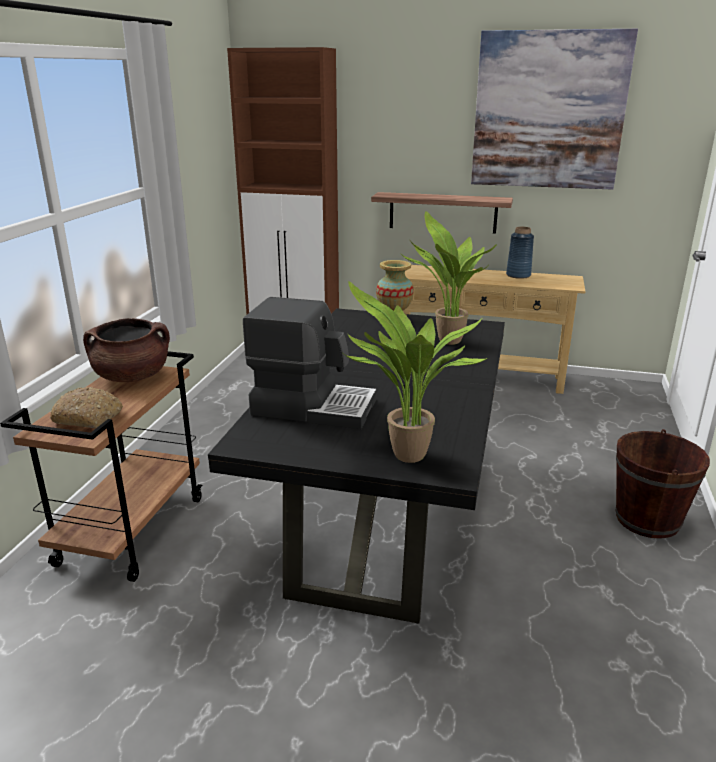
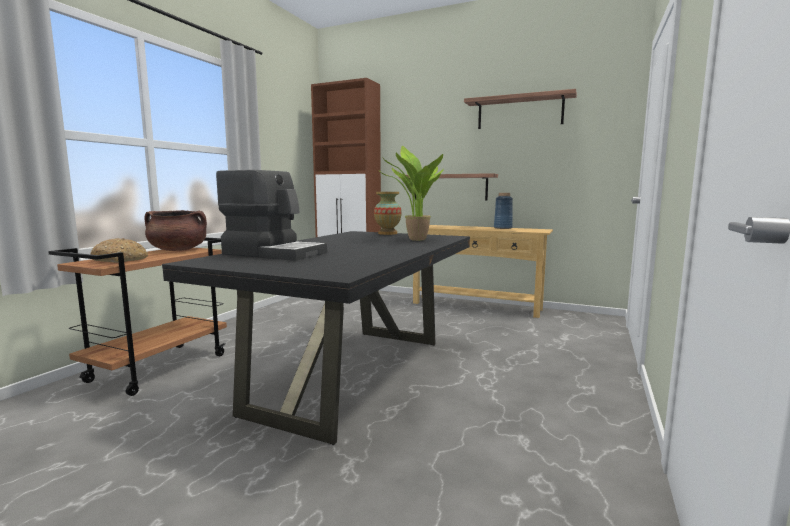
camera: 10 degrees right, 15 degrees down
(405, 458) = (311, 270): potted plant -> none
(548, 111) = (519, 112): picture -> shelf
(647, 519) = (583, 394): brown bucket -> none

